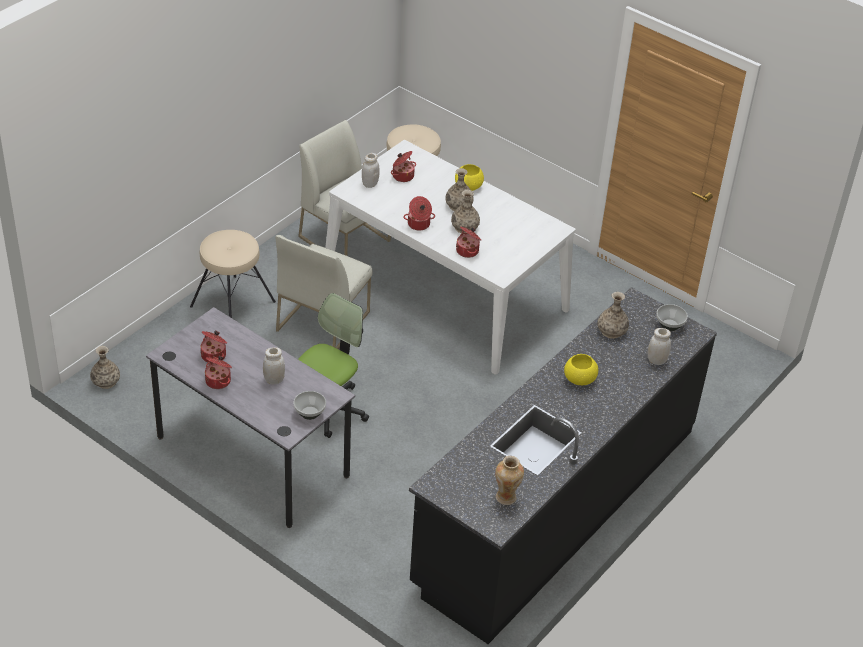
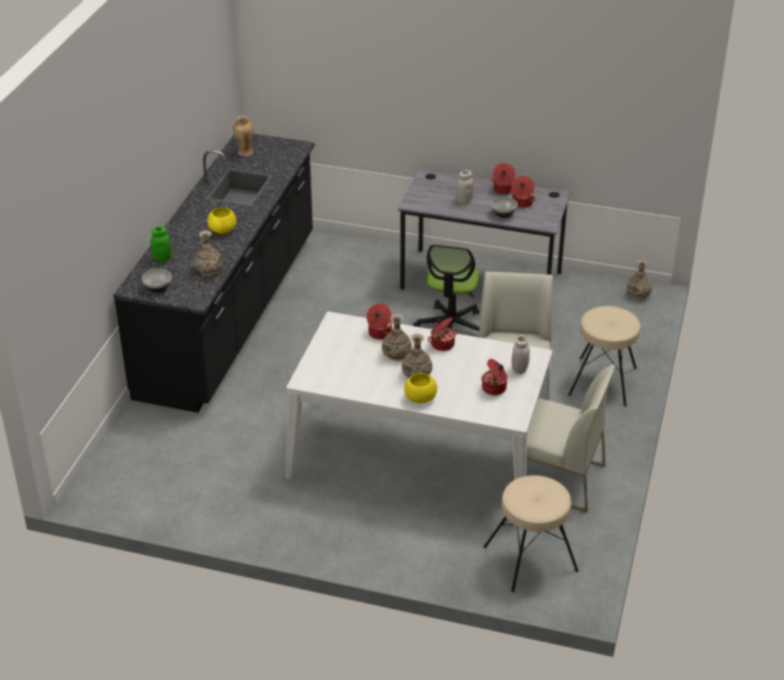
camera: 160 degrees right, 5 degrees down
(309, 413) = (421, 189): bowl -> bowl (504, 214)
(656, 361) = (162, 259): white jar -> green jar

